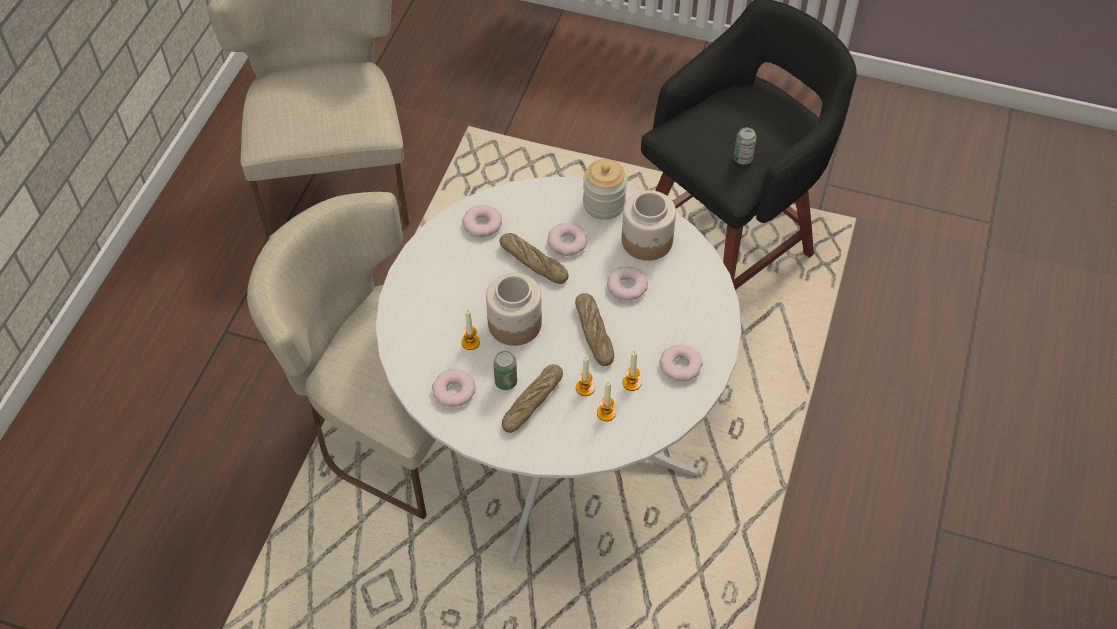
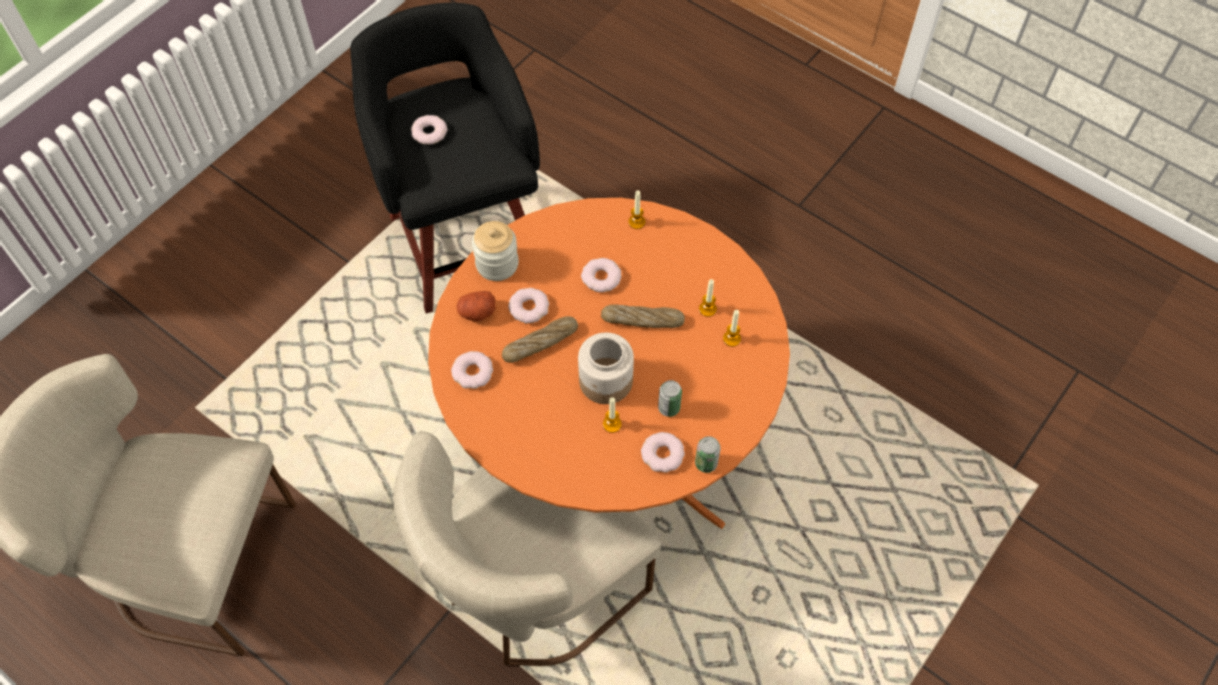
camera: 70 degrees left, 5 degrees up
(532, 402) = (699, 393): bread -> none
(545, 206) = (477, 312): none -> potato
(558, 437) = (609, 446): white dining table -> orange dining table
(585, 388) = (699, 346): candle -> candle (636, 222)
(647, 241) = (557, 244): jar -> none
(680, 365) = (703, 267): donut -> donut (429, 132)
(743, 158) = (483, 146): can -> can (706, 463)

